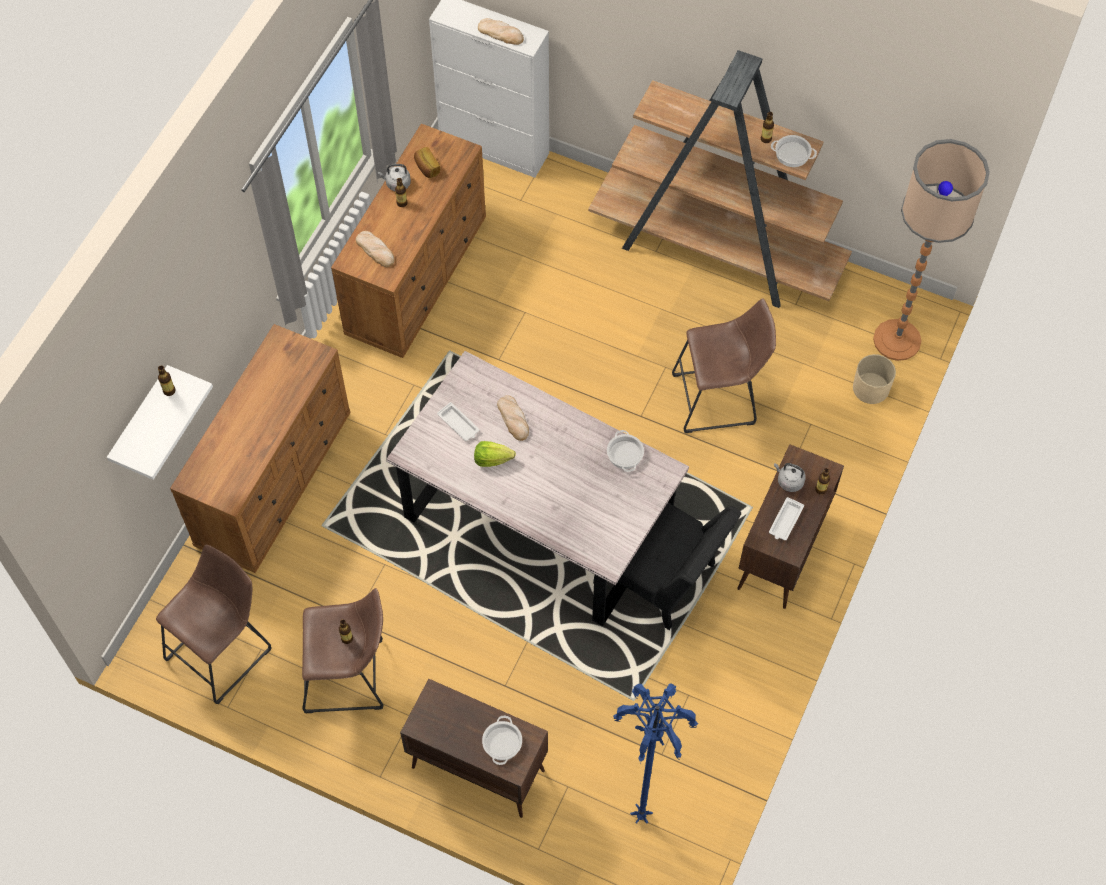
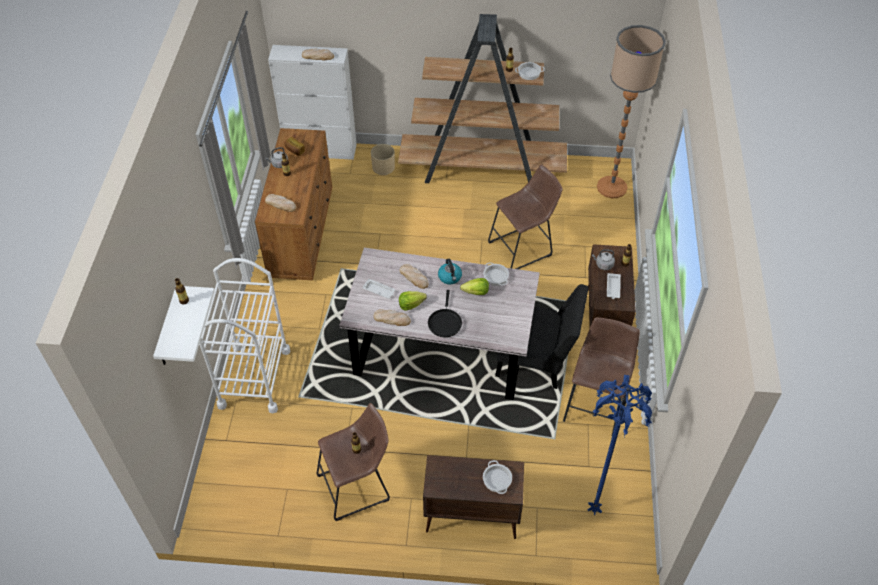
camera: 20 degrees left, 10 degrees down
(223, 650) = (260, 499): brown stool -> brown stool (595, 404)
(275, 479) = (254, 378): brown dresser -> white cart
(458, 472) = (392, 319): none -> bread
(526, 500) = (445, 322): none -> black frying pan
(562, 434) = (450, 277): none -> kettle
(587, 469) = (476, 292): none -> lettuce
(871, 388) = (610, 216): beige planter -> beige planter (383, 167)

